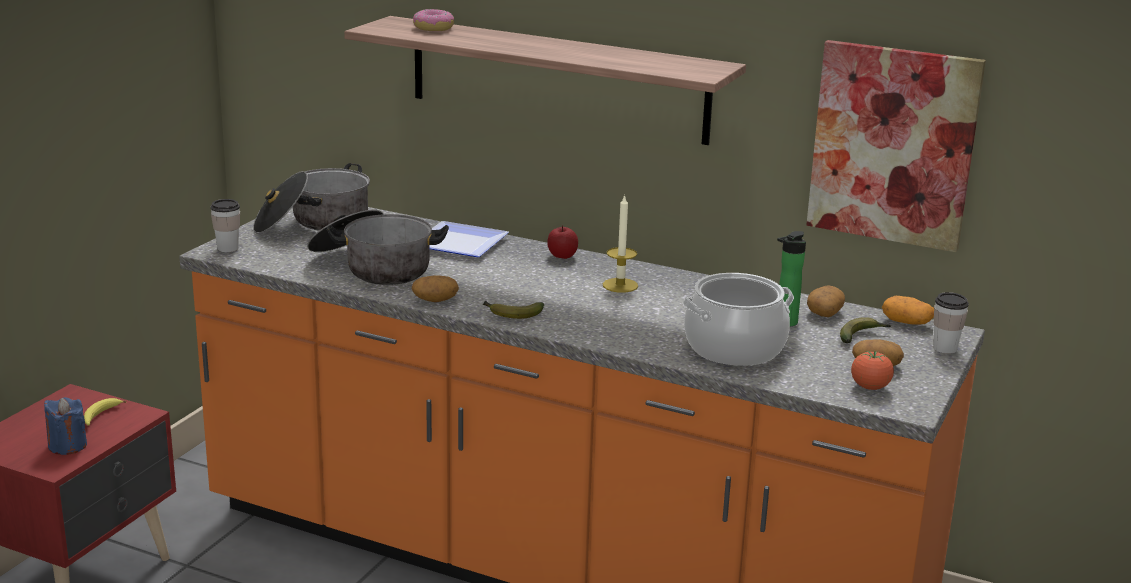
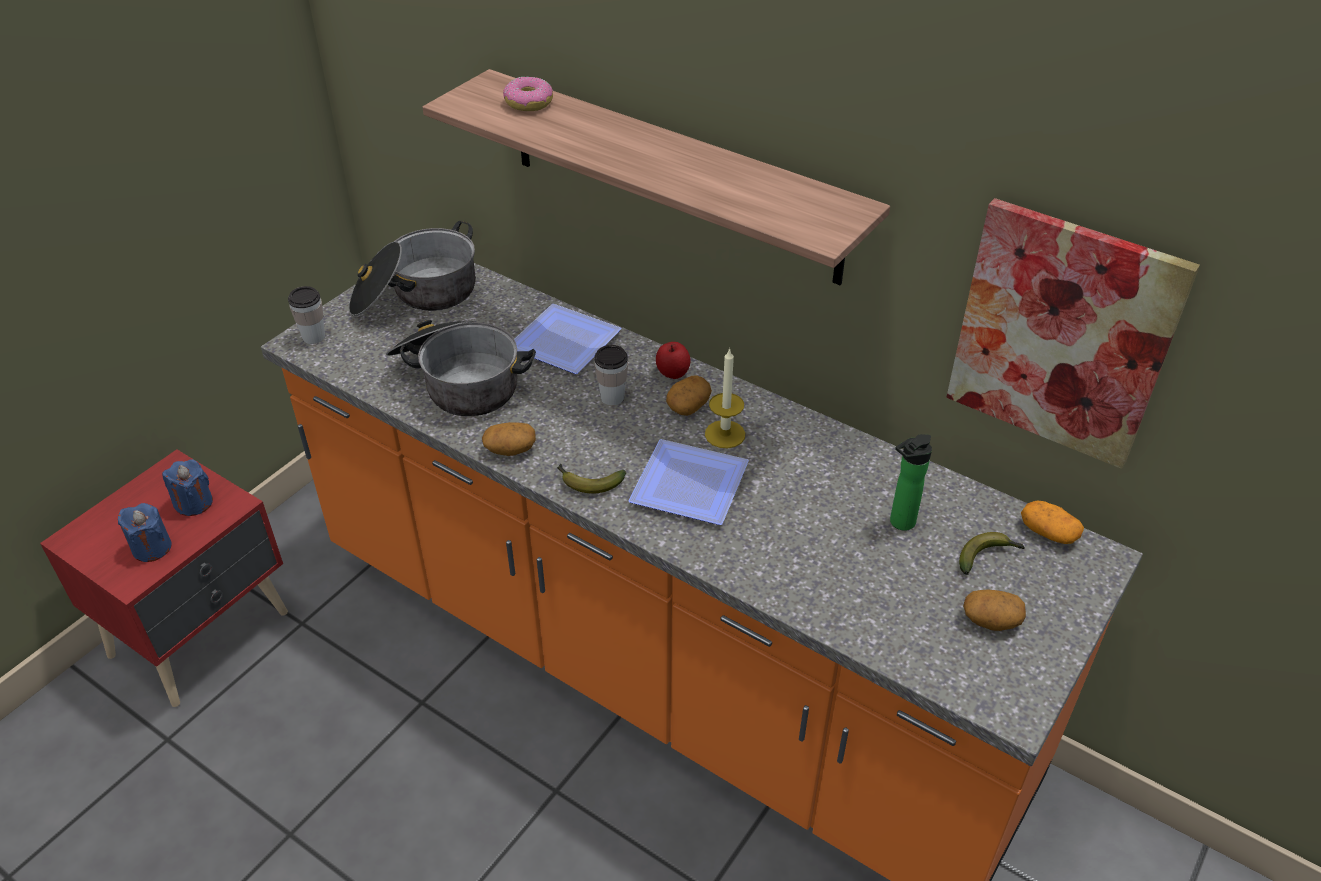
camera: 10 degrees right, 20 degrees up
(100, 416) = (194, 503): banana -> blue candle
(602, 313) = (691, 489): none -> plate
(734, 348) = (828, 570): cooking pot -> none
(824, 312) = (952, 505): potato -> potato (688, 405)
(870, 387) = (974, 663): tomato -> none
(945, 348) = (1084, 589): cup -> cup (612, 397)

